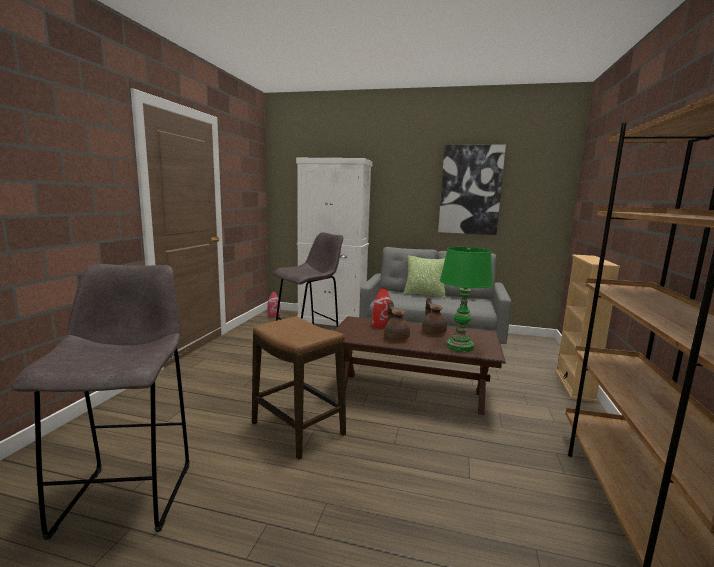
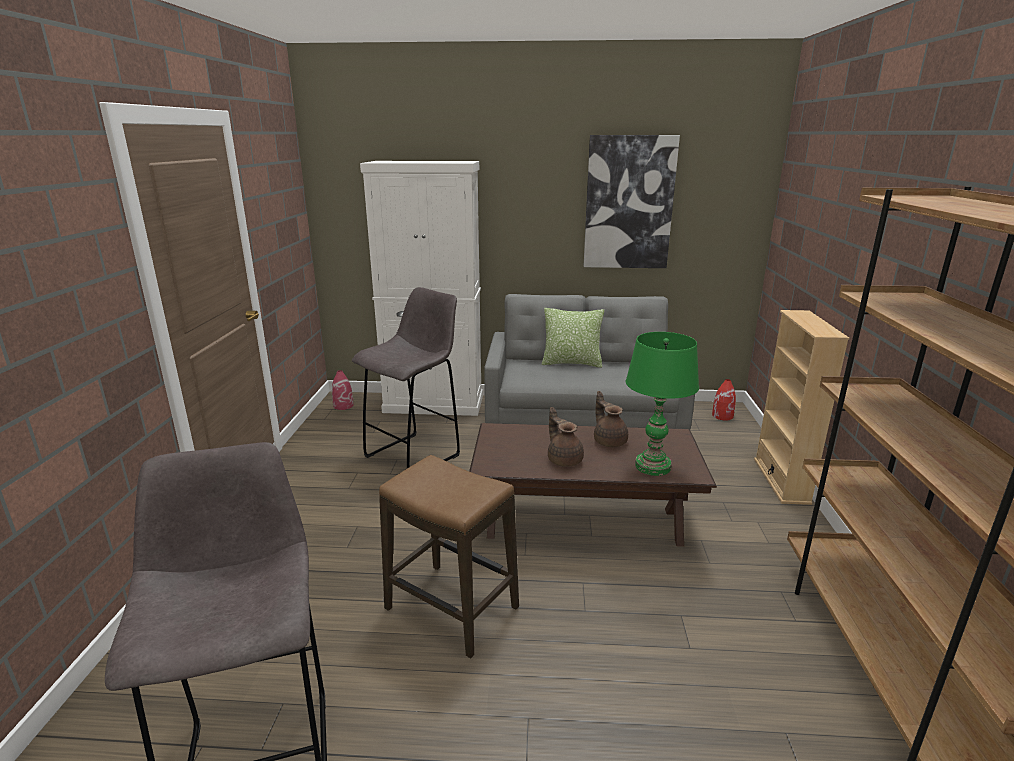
camera: 10 degrees left, 10 degrees up
(381, 325) = (536, 436): red vase -> red vase (722, 416)

